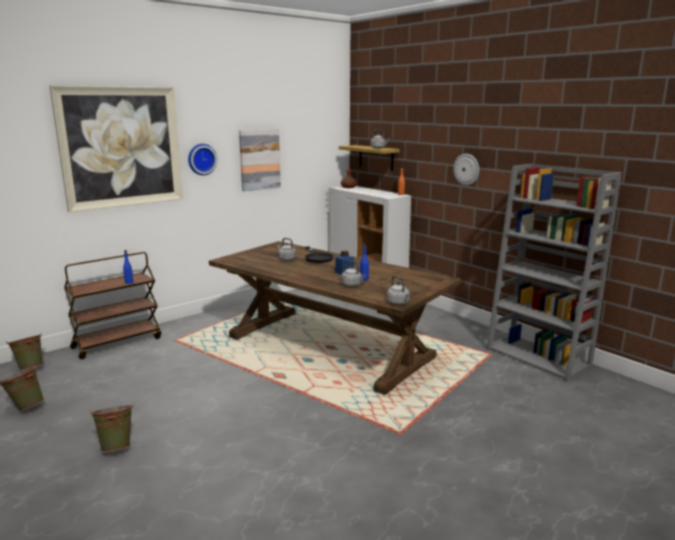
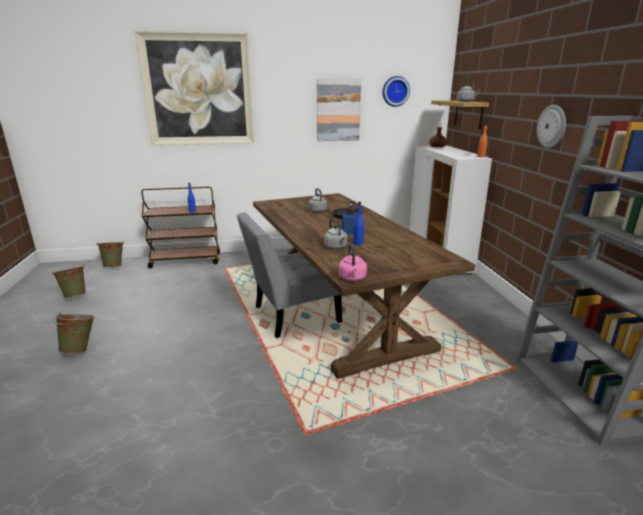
camera: 30 degrees right, 5 degrees up
(201, 159) = (276, 106): wall clock -> wall clock (395, 91)
(295, 363) = (291, 315): none -> grey chair
(398, 303) = (352, 278): grey kettle -> pink kettle

